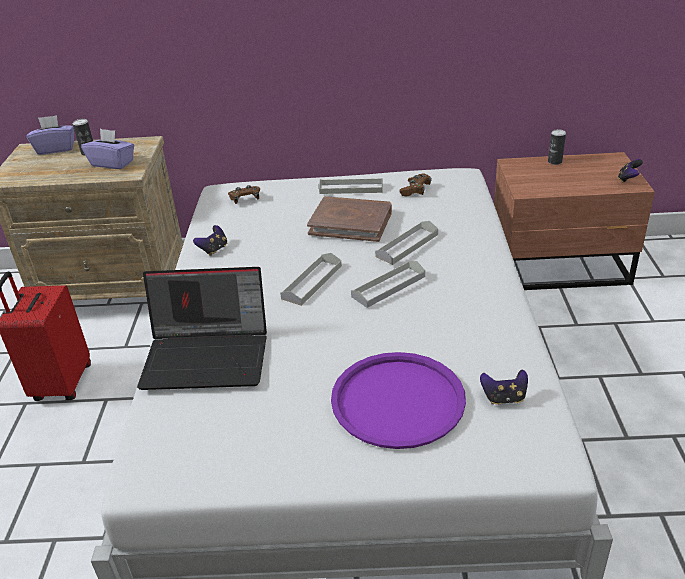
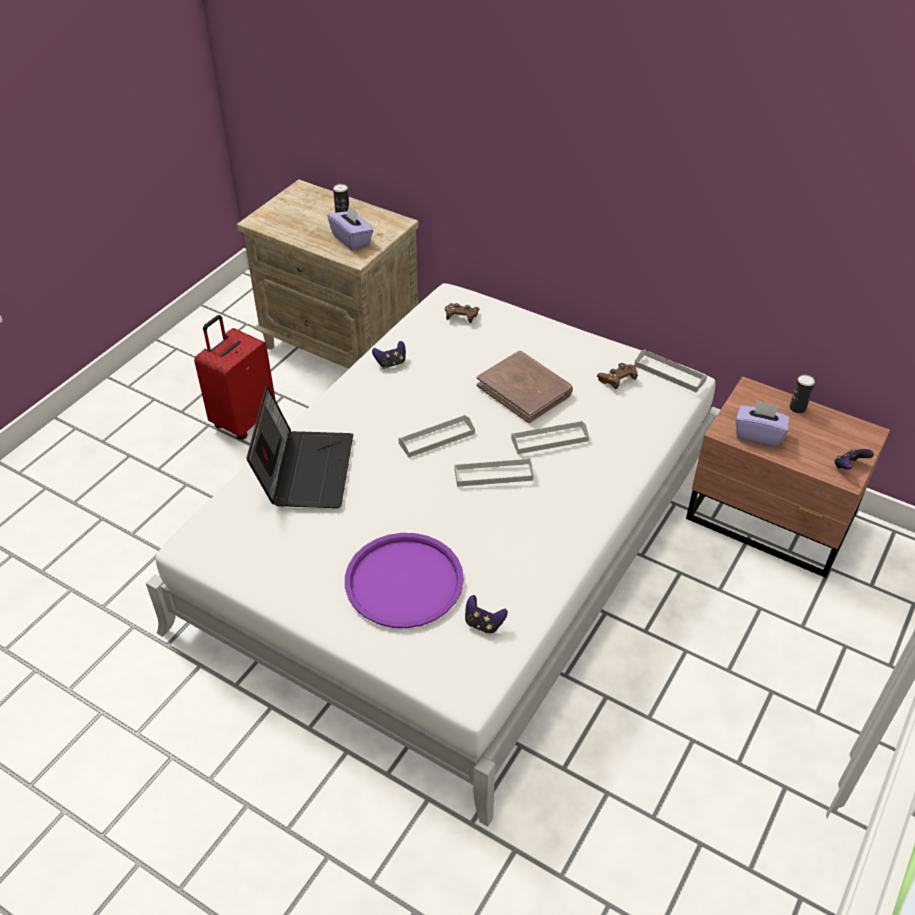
camera: 30 degrees right, 10 degrees up
(56, 149) = (321, 199): purple tissue box -> purple tissue box (758, 435)
(208, 356) = (305, 469): laptop -> laptop turned 120 degrees counterclockwise
(351, 188) = (561, 349): grey tray -> grey tray (669, 373)

